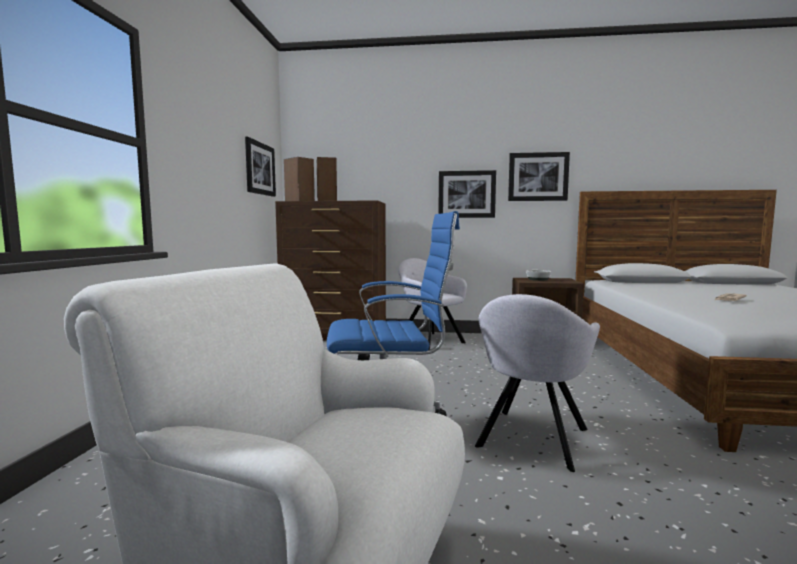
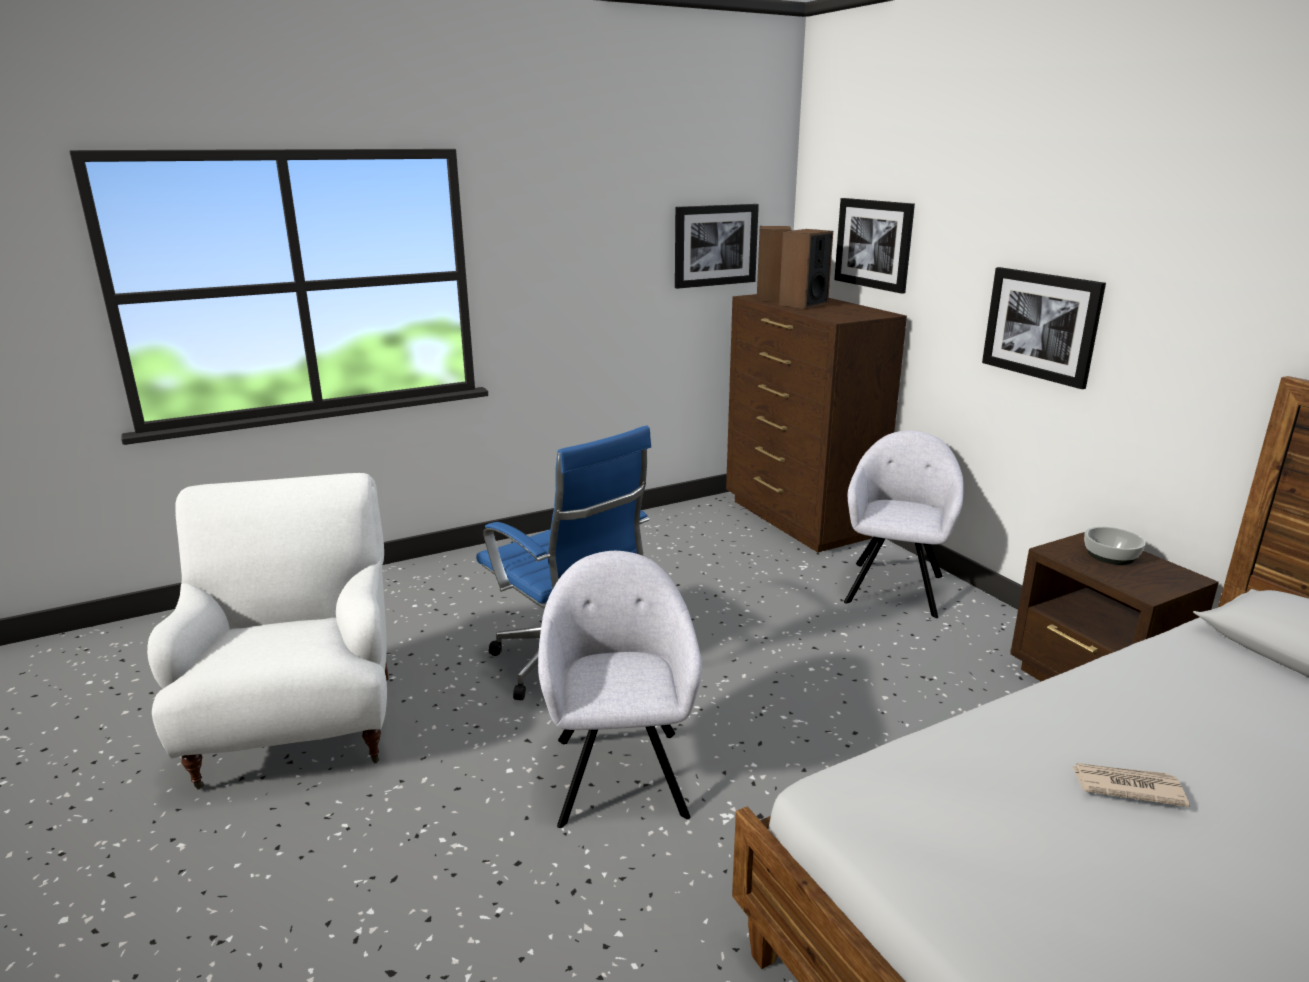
camera: 55 degrees right, 15 degrees up
(532, 440) = (620, 770): grey armchair -> grey armchair turned 90 degrees clockwise
(538, 177) = (1198, 314): picture -> picture (874, 244)

